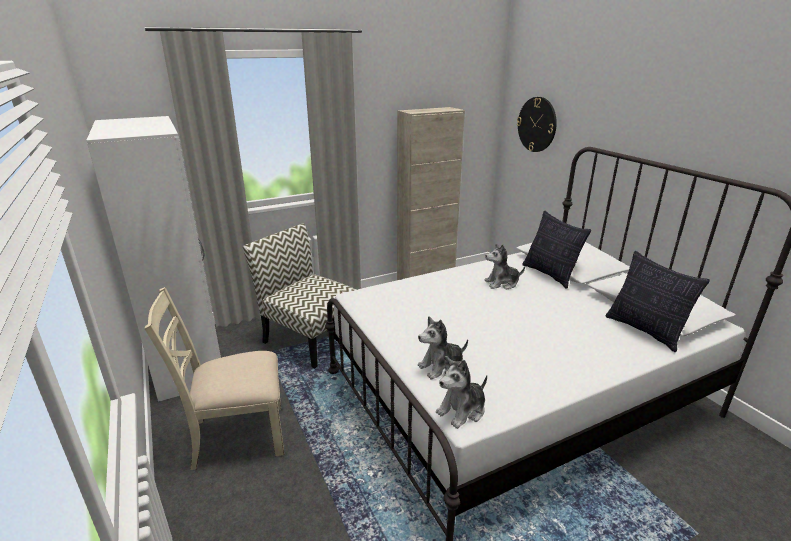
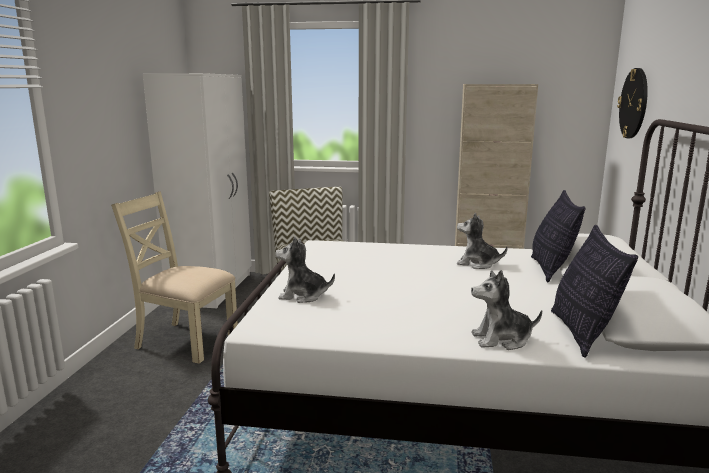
camera: 35 degrees right, 10 degrees down
(462, 410) = (266, 322): plush toy -> plush toy (501, 339)

